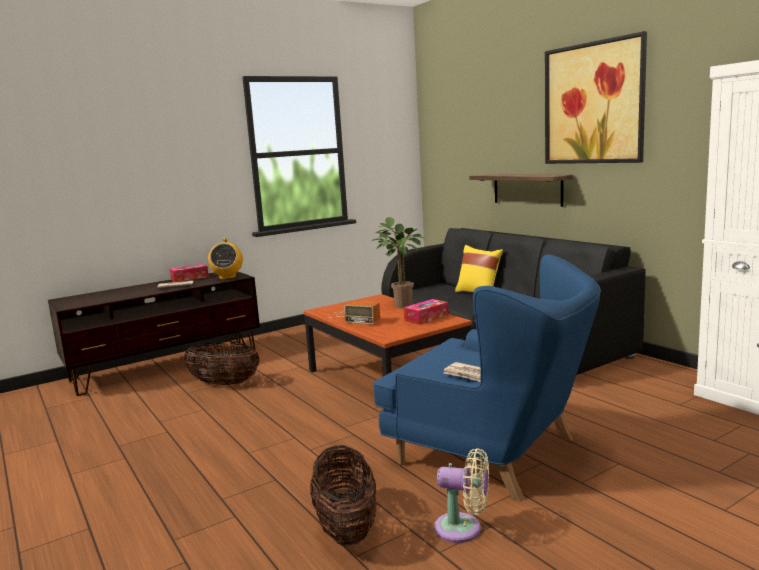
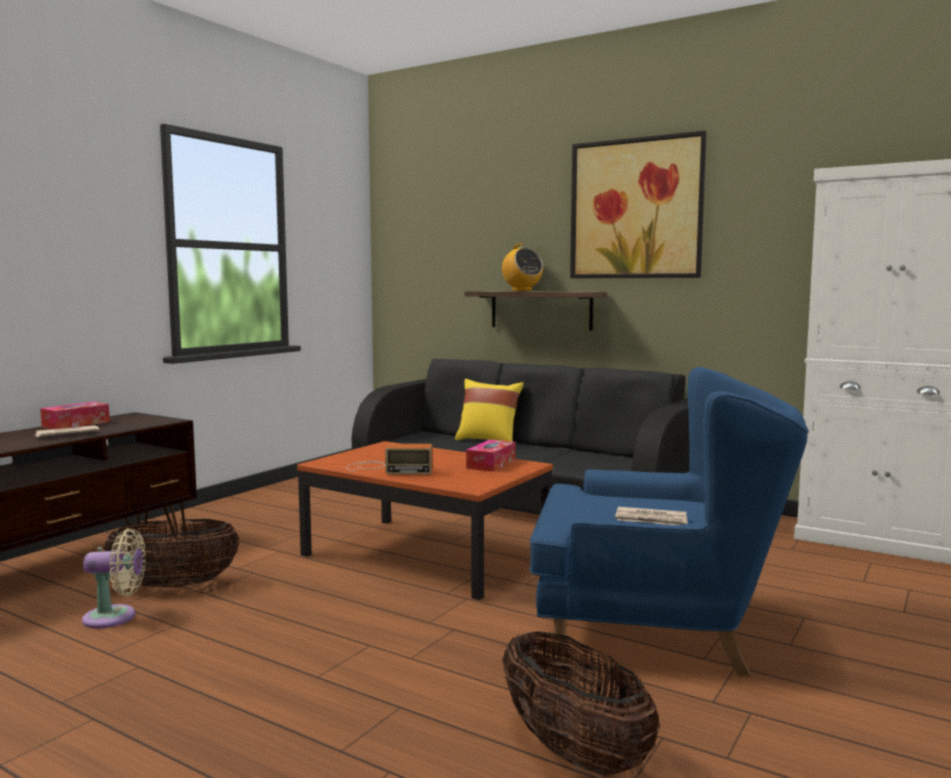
camera: 25 degrees left, 5 degrees down
(227, 277) = (145, 421): radio -> radio (521, 291)
(400, 306) = (433, 452): potted plant -> none
(463, 529) = (723, 723): beige fan -> beige fan (115, 617)

